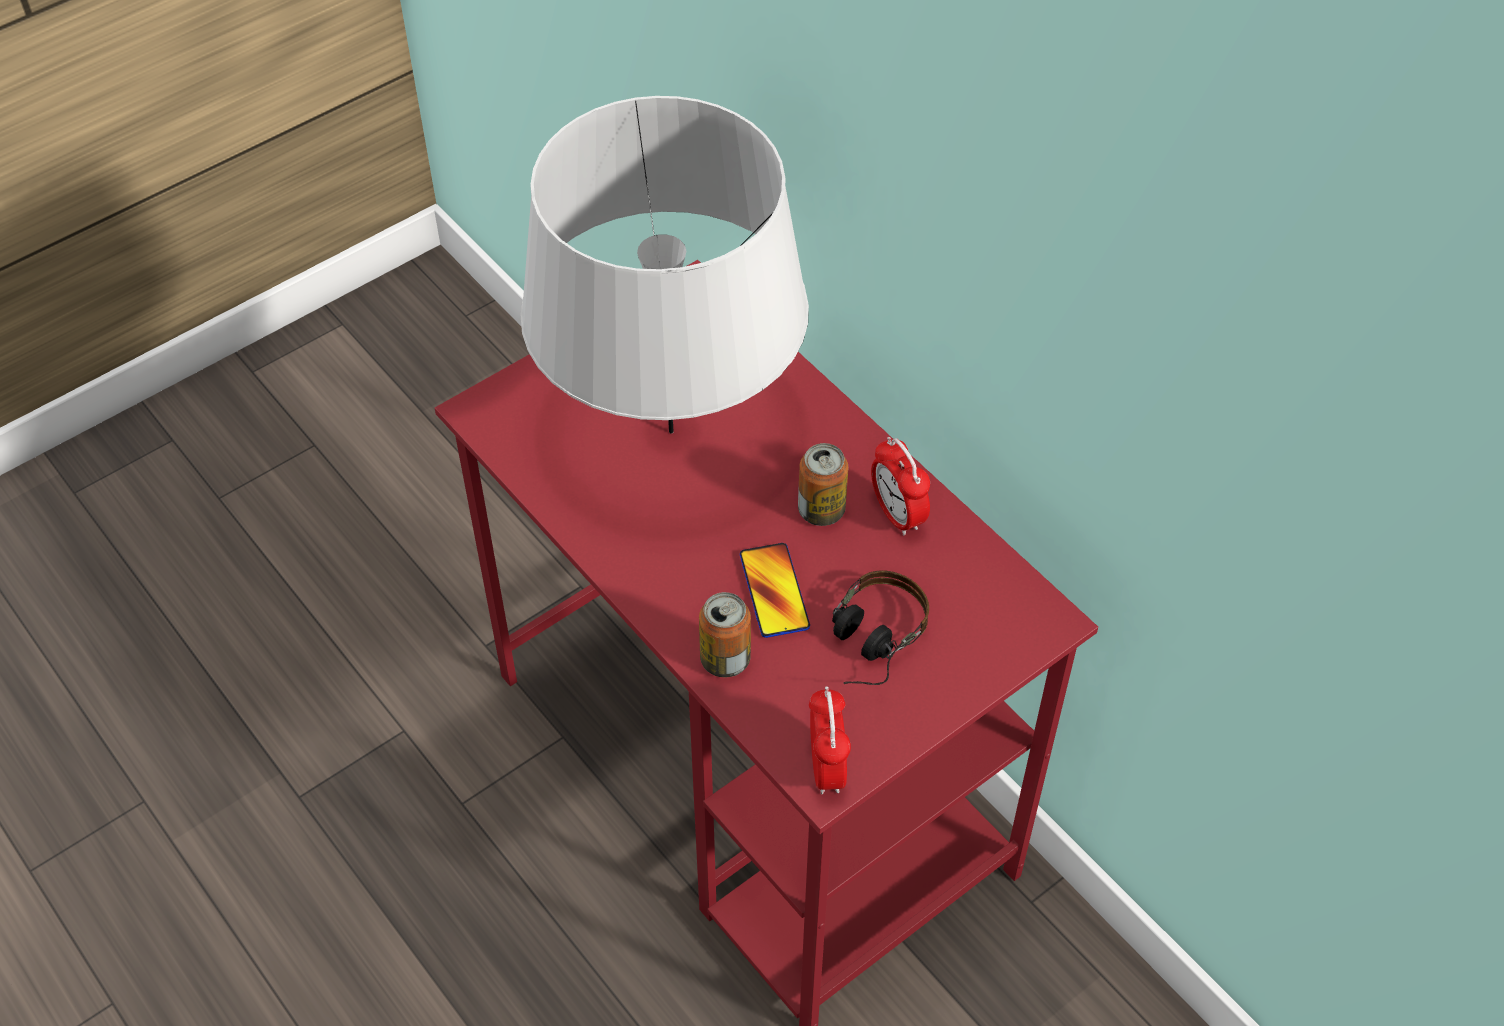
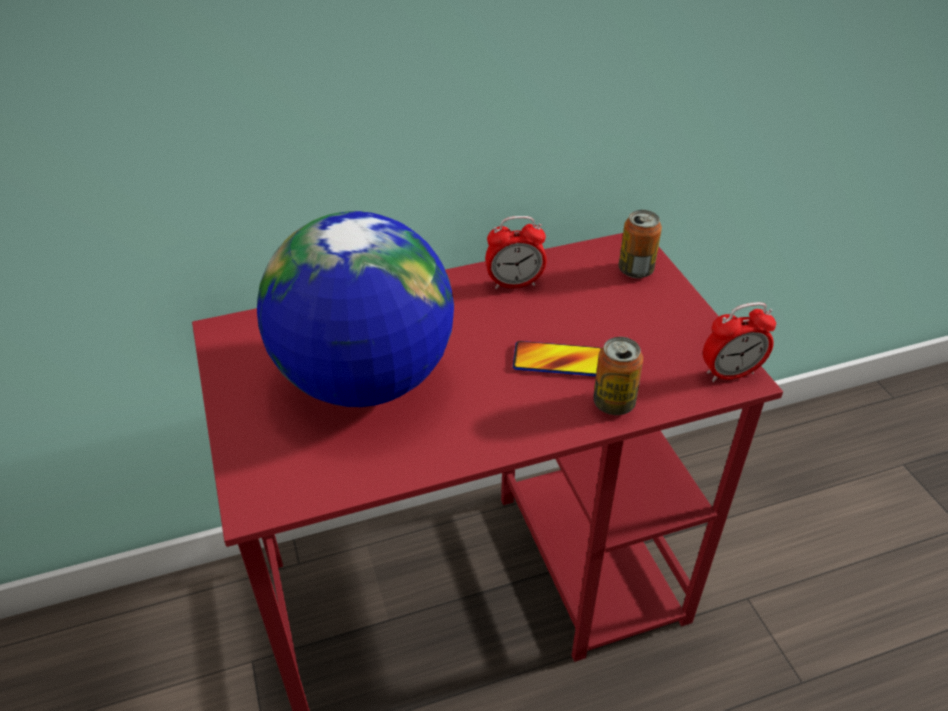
camera: 70 degrees left, 10 degrees down
(669, 431) = (364, 379): grey table lamp -> globe
(821, 510) = (492, 318): can -> can (635, 270)
(826, 768) = (730, 373): alarm clock -> alarm clock turned 150 degrees clockwise
(868, 644) = (625, 326): headphones -> none

